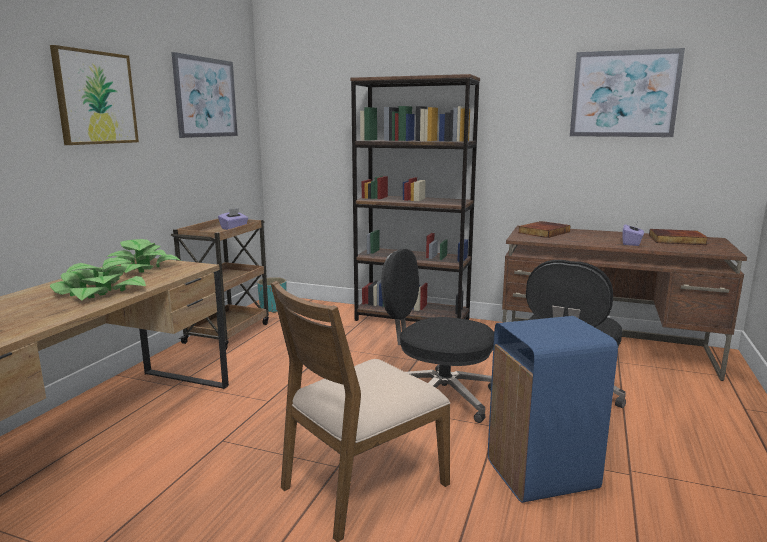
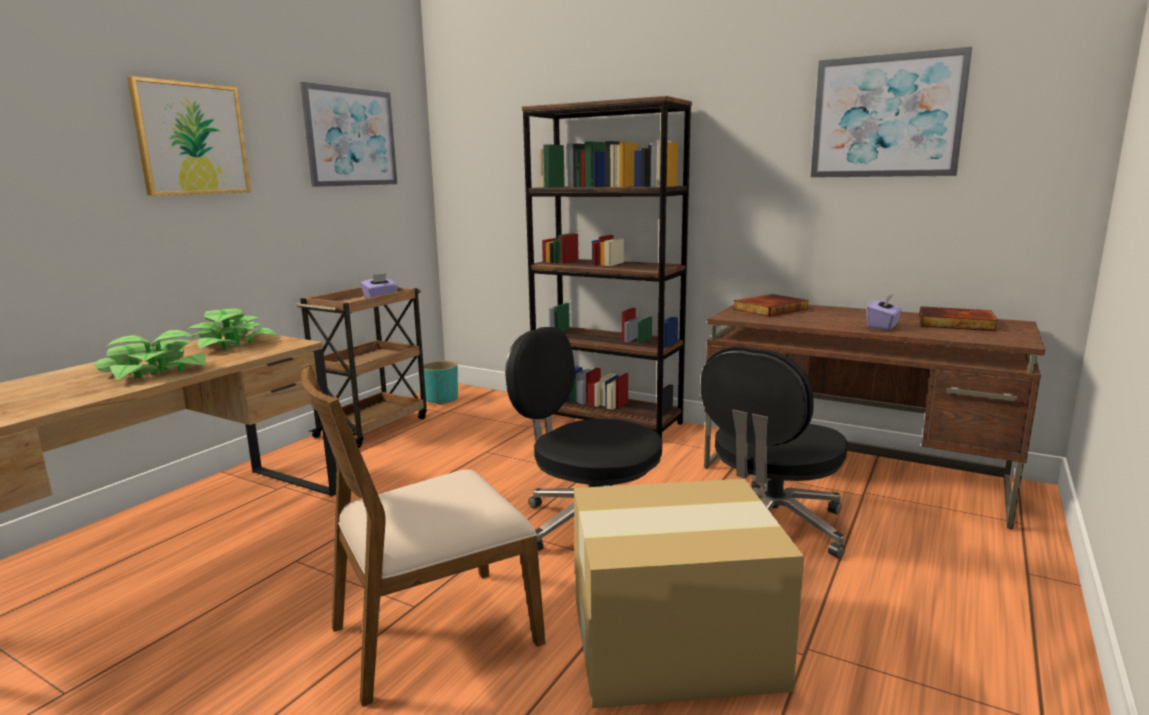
camera: 10 degrees right, 0 degrees up
(542, 475) = (677, 643): blue trash can -> cardboard box

